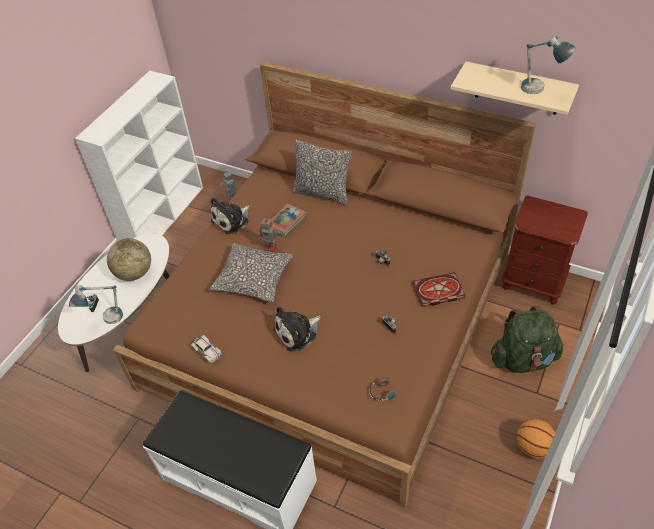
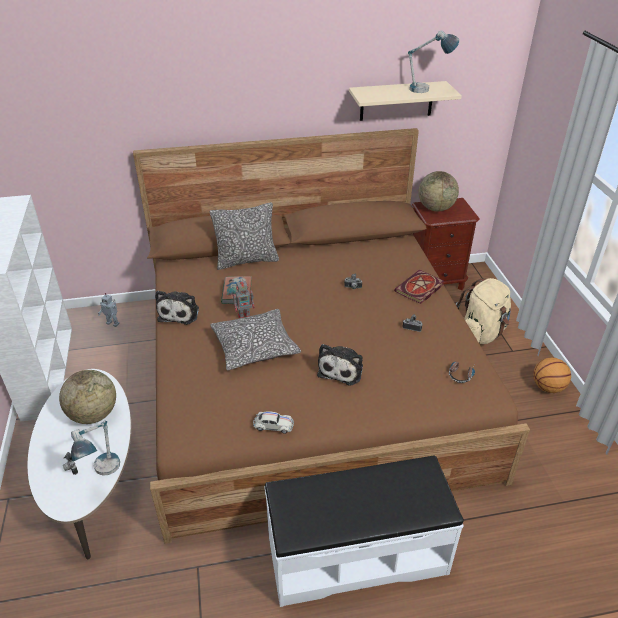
camera: 40 degrees left, 10 degrees down
(523, 359) = (481, 334): green backpack -> beige backpack
(542, 212) = (436, 208): none -> globe

